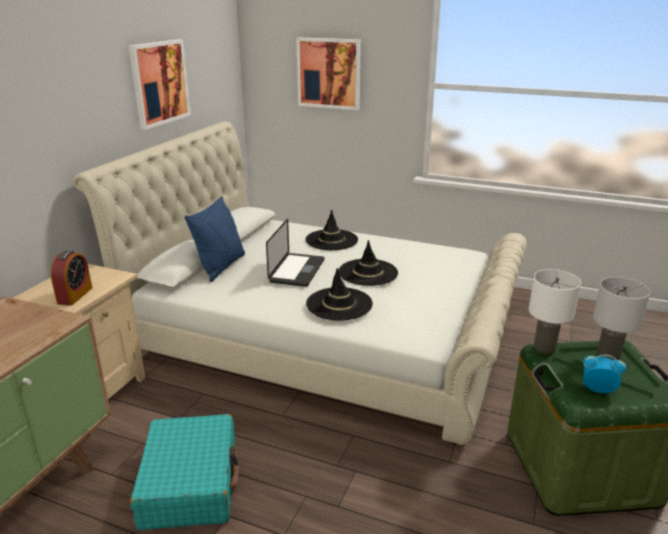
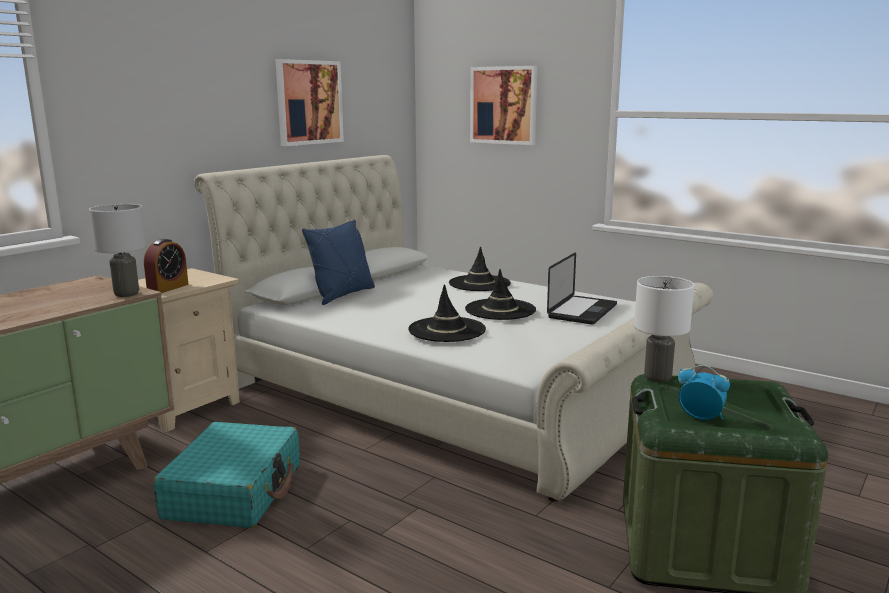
camera: 15 degrees right, 10 degrees down
(297, 271) = (421, 303): laptop -> laptop (582, 311)
(609, 358) = (739, 395): white table lamp -> white table lamp (127, 294)

